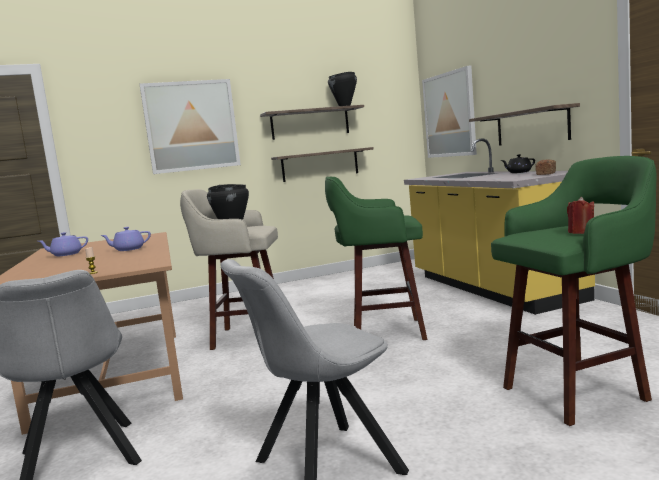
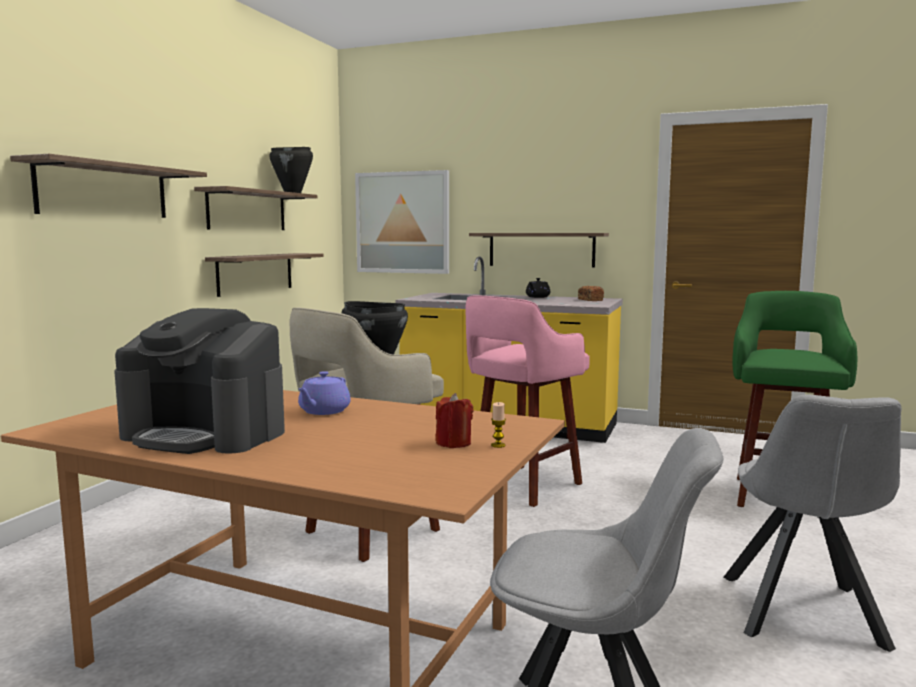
camera: 50 degrees left, 0 degrees up
(66, 254) = (206, 434): purple teapot -> coffee machine
(191, 126) = (104, 191): picture -> shelf
(384, 332) = (522, 487): green stool -> pink stool
(581, 232) = (811, 354): red candle -> red candle (453, 443)

